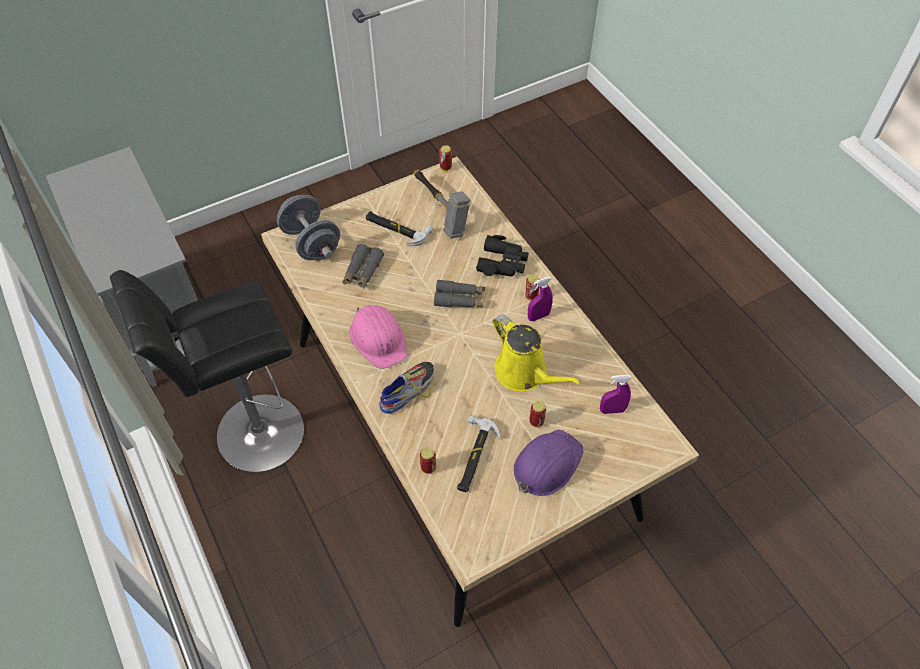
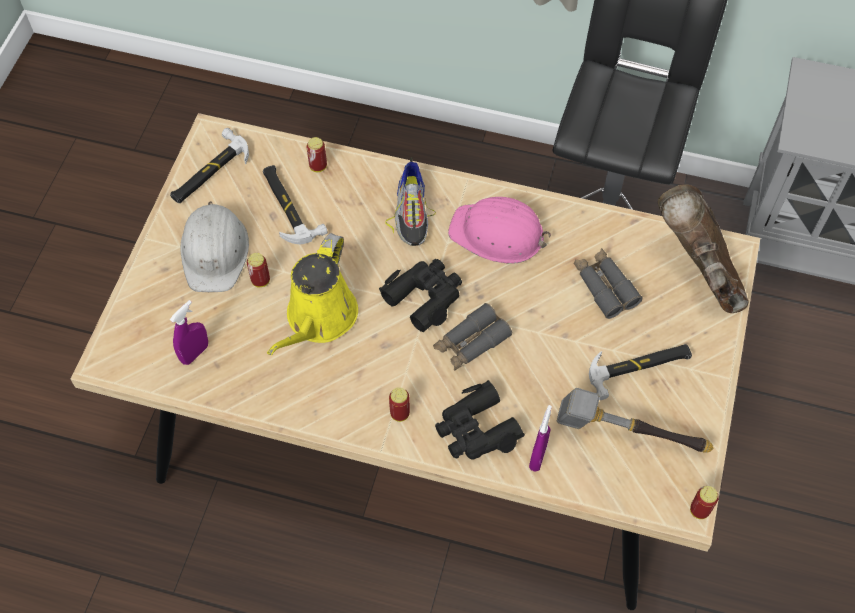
camera: 135 degrees right, 5 degrees up
(311, 243) = (697, 272): grey dumbbell -> brown boot
(455, 339) = (424, 296): none -> black binoculars
(500, 527) = (209, 171): none -> hammer
(524, 373) = (319, 319): yellow watering can -> yellow watering can turned 75 degrees counterclockwise
(538, 316) = (367, 395): purple spray bottle -> purple spray bottle (538, 456)
(546, 464) = (215, 251): purple hard hat -> white hard hat

